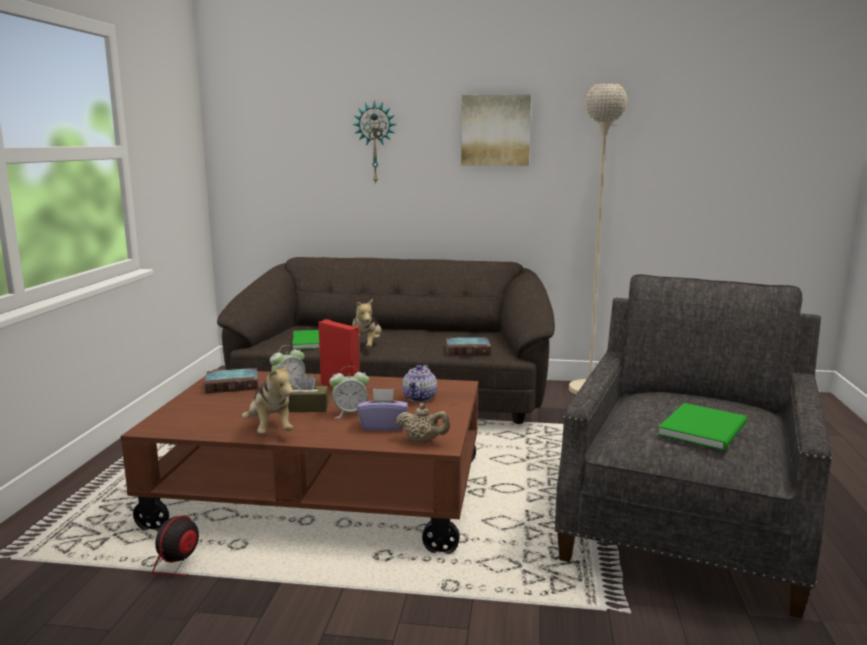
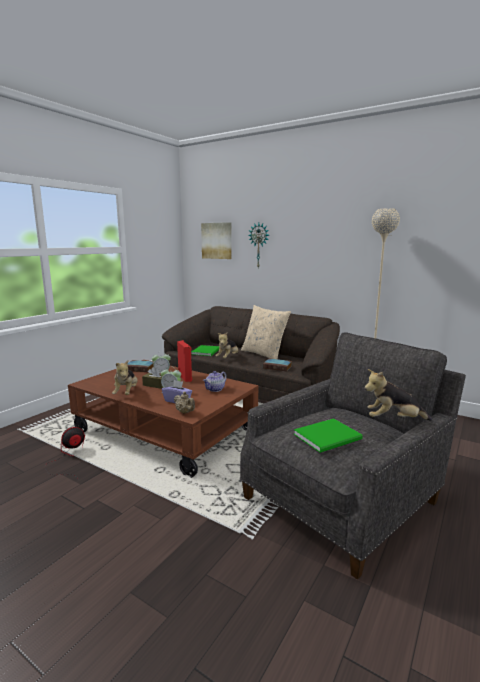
camera: 25 degrees right, 0 degrees up
(419, 334) = (264, 354): none -> beige pillow
(495, 130) = (323, 238): picture -> picture (217, 240)
(765, 390) = (393, 420): none -> plush toy

